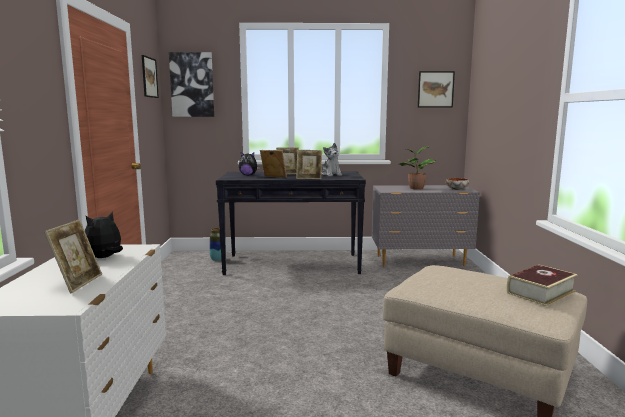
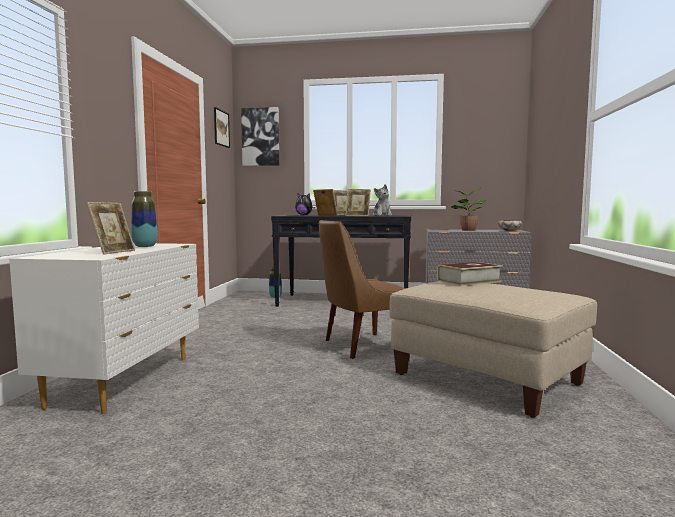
camera: 10 degrees right, 5 degrees down
(104, 258) = (145, 246): plush toy -> vase
(336, 333) = (361, 346): none -> brown chair
(435, 89) = (491, 135): picture -> none
(540, 292) = (542, 291): book -> book (468, 281)

